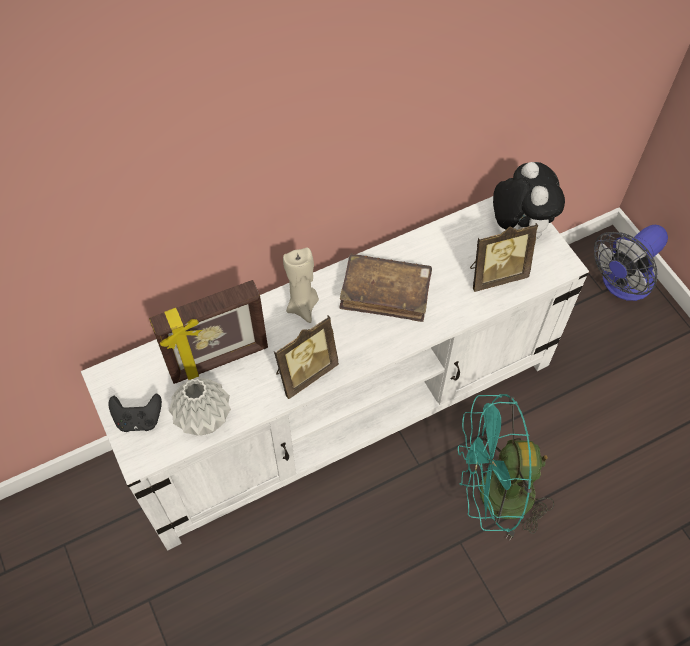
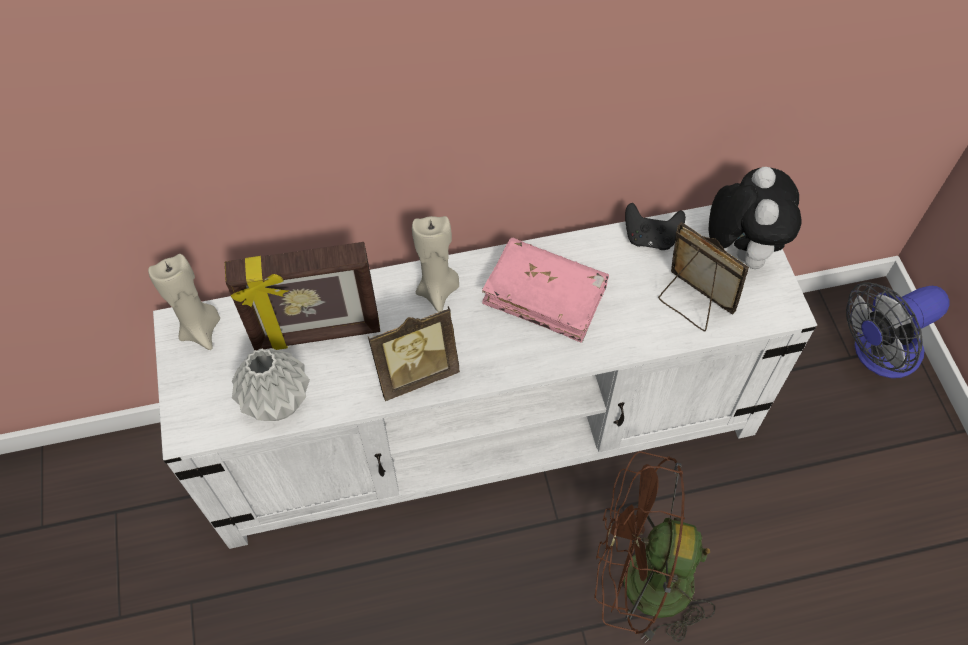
camera: 15 degrees right, 0 degrees up
(125, 377) = (201, 329): none -> beige candle
(139, 419) = (201, 384): black game controller -> black game controller (650, 238)
(385, 293) = (545, 296): brown book -> pink book
(493, 496) = (640, 582): turquoise fan -> brown fan
(495, 275) = (692, 303): picture frame -> picture frame turned 135 degrees counterclockwise

